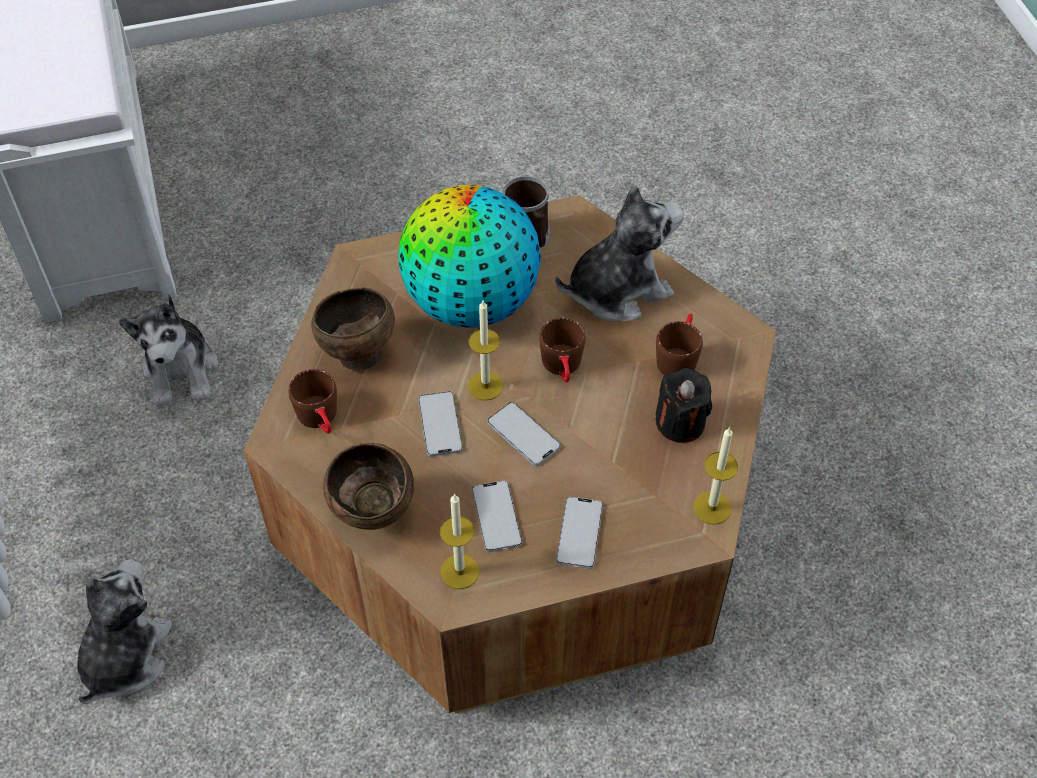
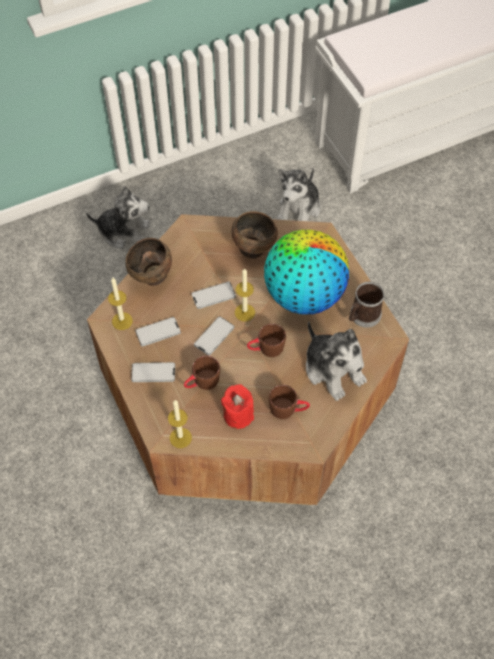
camera: 80 degrees right, 5 degrees up
(181, 370) = (299, 209): plush toy -> plush toy turned 45 degrees counterclockwise
(321, 419) = (206, 242): brown mug -> brown mug (201, 383)
(680, 423) = (238, 415): black candle -> red candle

